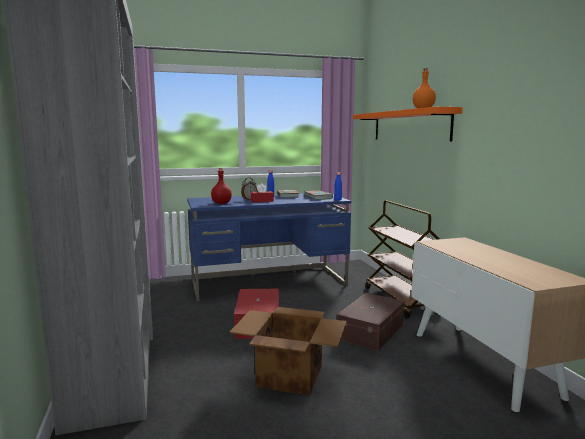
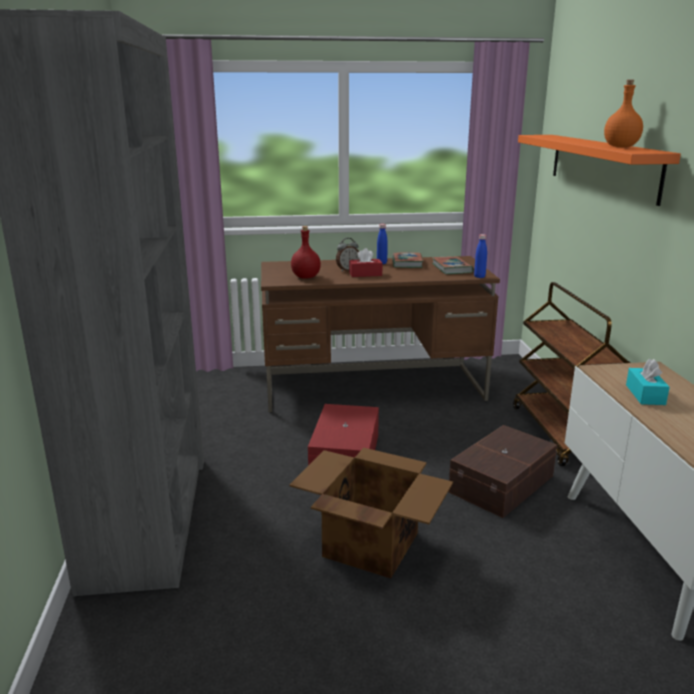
camera: 10 degrees right, 10 degrees up
(269, 282) = (374, 387): blue desk -> brown desk
(465, 252) = (645, 395): none -> turquoise tissue box

